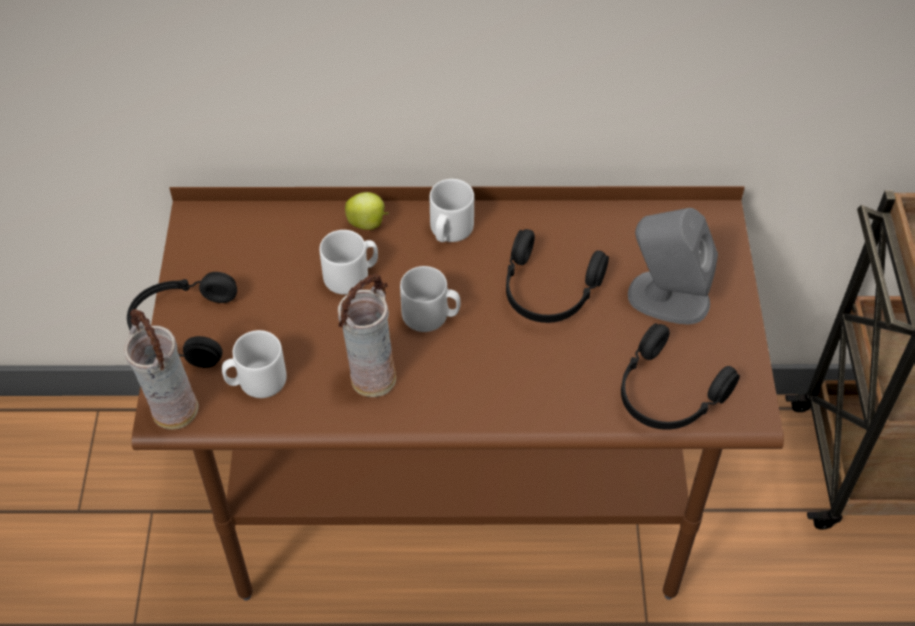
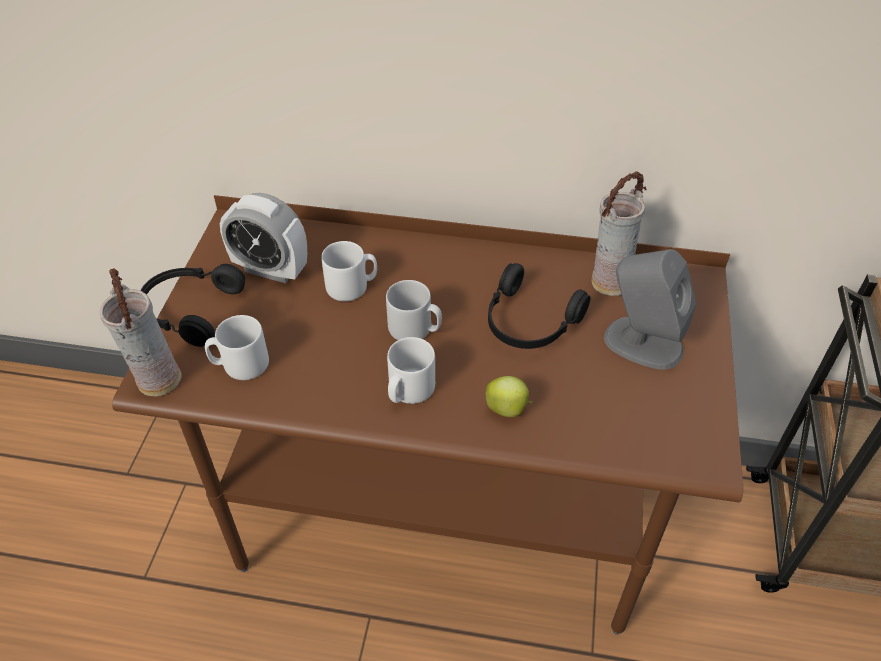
camera: 10 degrees right, 5 degrees down
(256, 268) = (270, 270): none -> alarm clock
(368, 223) = (378, 246): apple -> apple (507, 409)
(371, 378) = (346, 376): vase -> vase (608, 282)
(449, 231) = (449, 260): white mug -> white mug (408, 391)
(667, 394) = (628, 431): black headphones -> none

